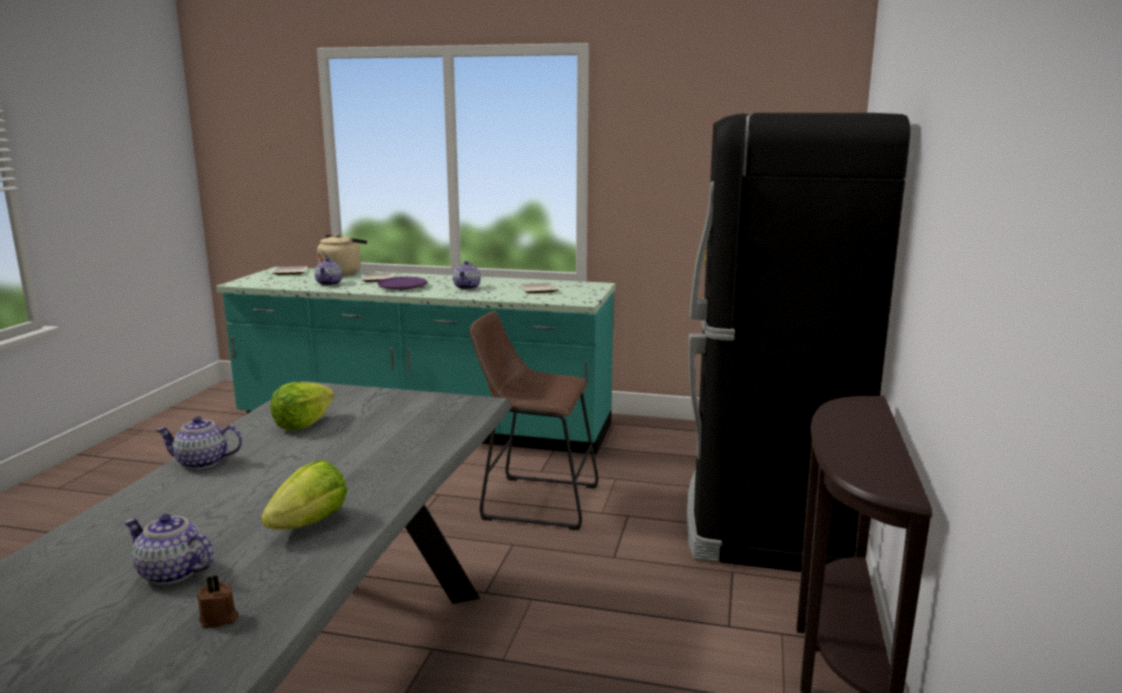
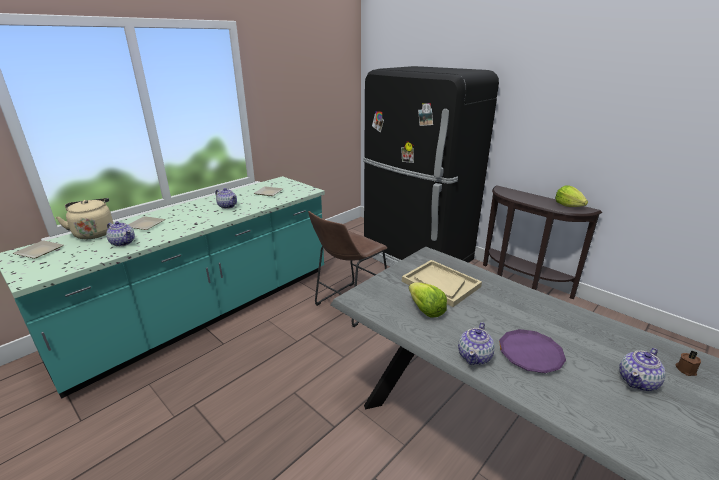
camera: 60 degrees left, 10 degrees up
(310, 523) = (578, 329): lettuce -> lettuce (568, 205)
(385, 422) = (440, 284): none -> beige tray
(402, 287) = (188, 222): purple plate -> purple plate (530, 354)

